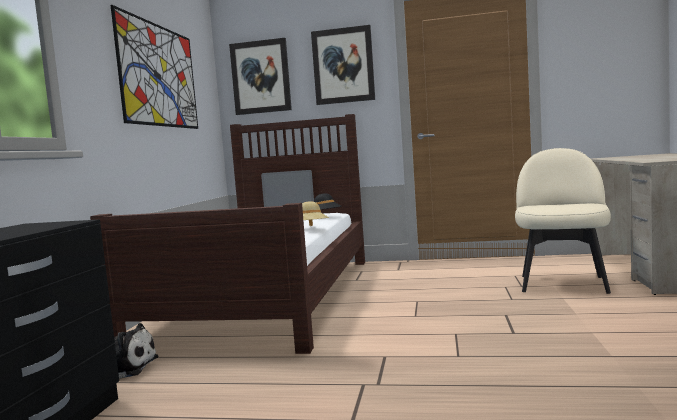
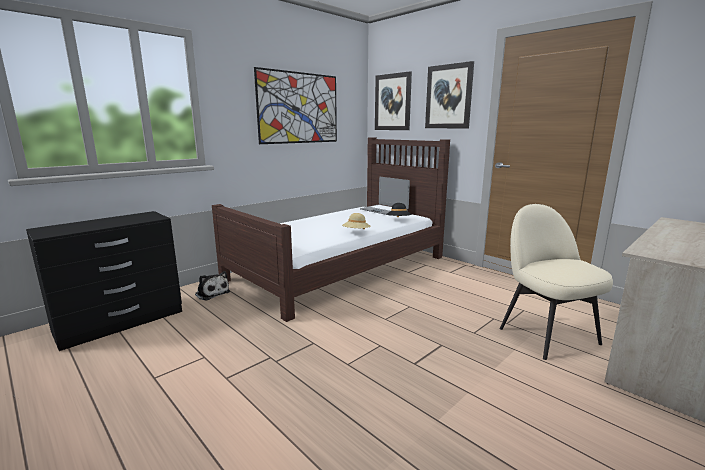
camera: 35 degrees right, 10 degrees up
(563, 283) = (546, 334): beige chair -> beige chair turned 75 degrees counterclockwise

